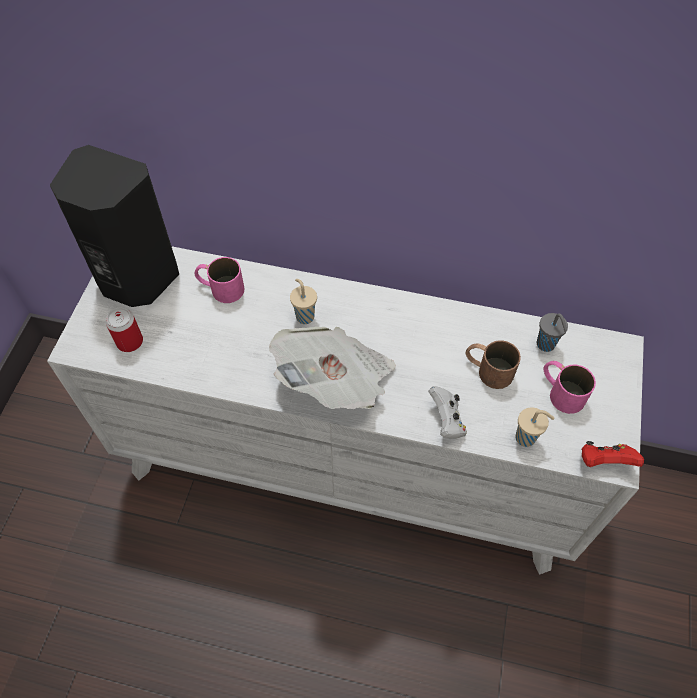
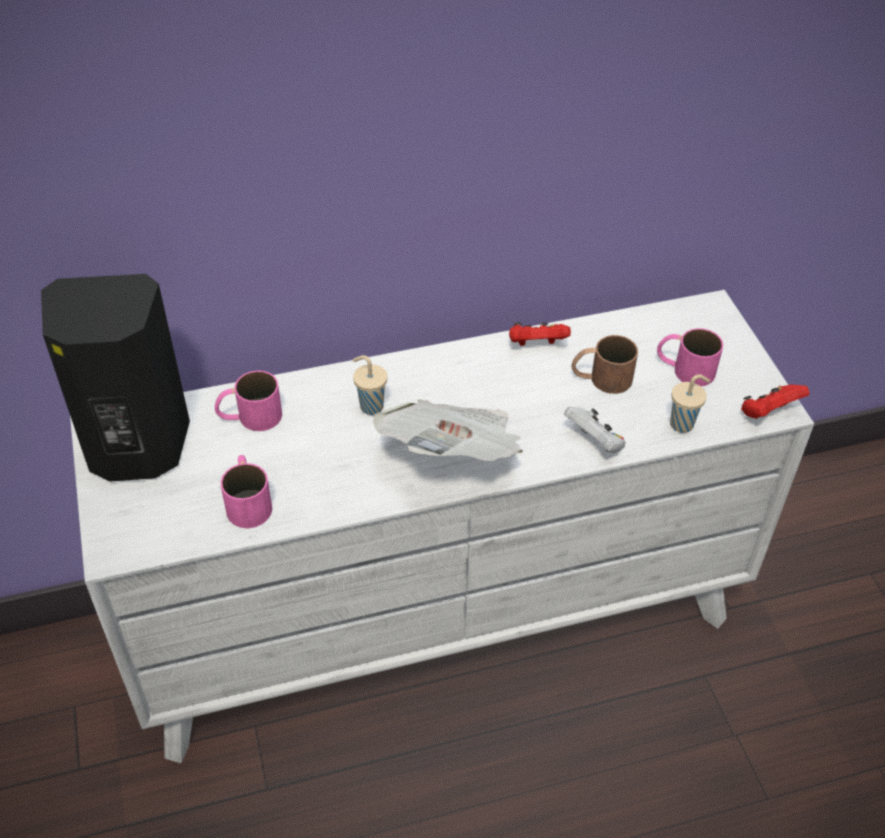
camera: 30 degrees left, 10 degrees down
(130, 342) = (179, 516): can -> none
(178, 350) = (248, 500): none -> pink mug
(456, 320) = (536, 345): none -> red game controller
(546, 345) = (641, 333): grey cup -> none

